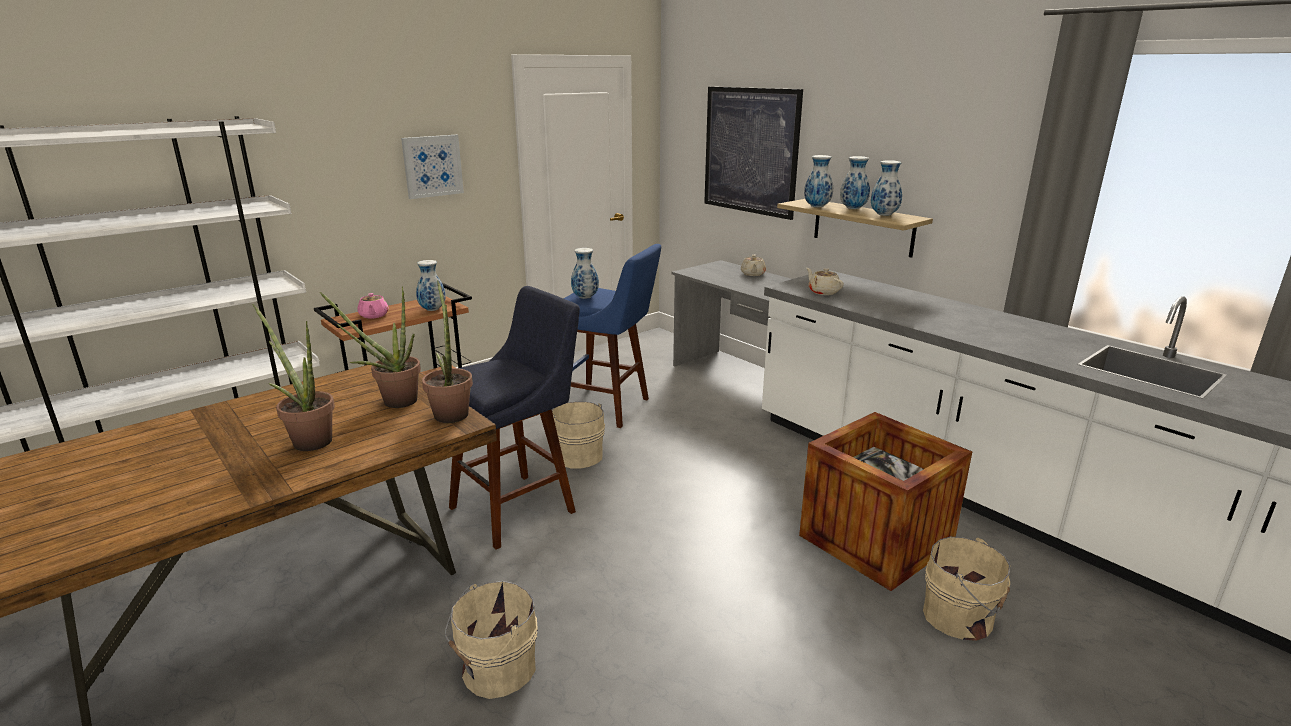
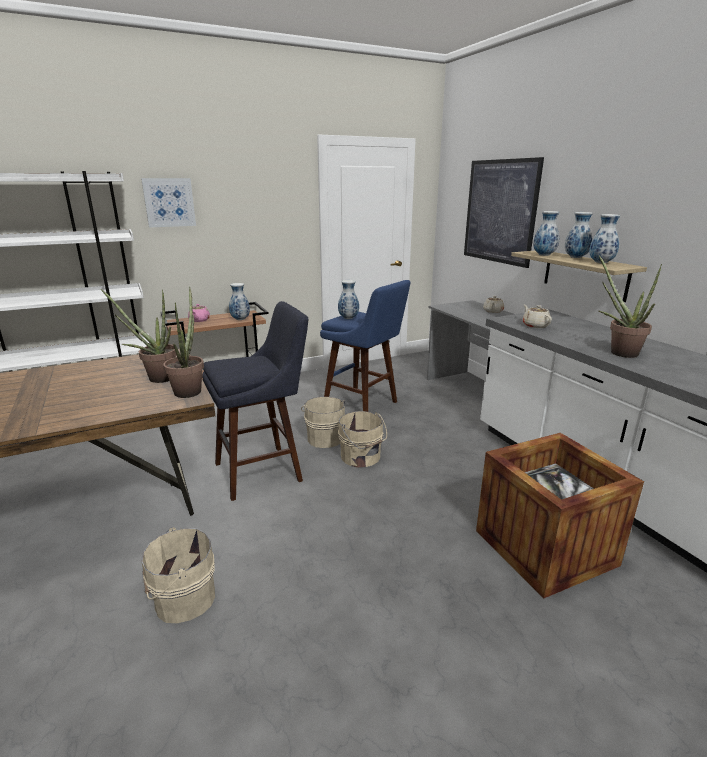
camera: 15 degrees right, 0 degrees up
(308, 440) = (79, 398): potted plant -> potted plant (618, 352)
(432, 166) = (252, 216): picture -> picture (169, 202)
(961, 618) = (606, 640): beige bucket -> beige bucket (361, 457)

